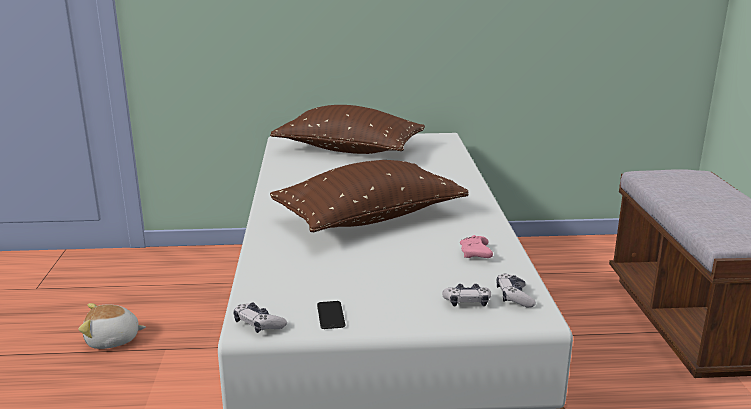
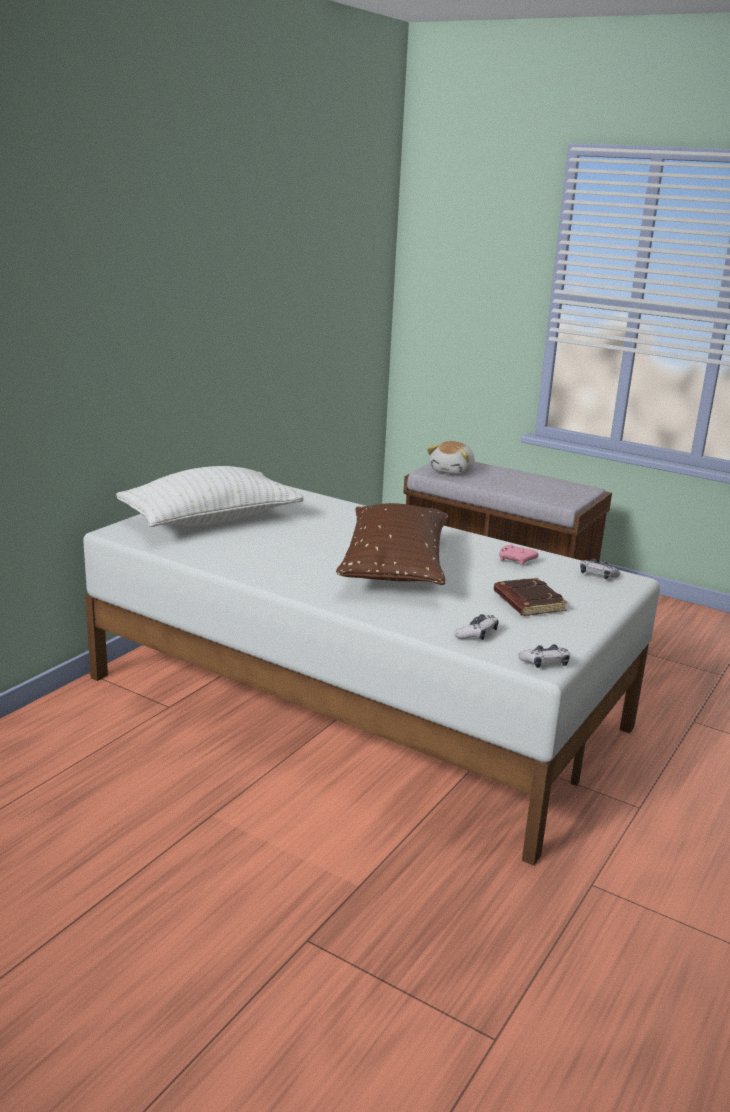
camera: 55 degrees left, 0 degrees up
(112, 340) = (141, 844): plush toy -> plush toy (453, 471)
(331, 315) = (559, 635): phone -> none
(349, 150) = (210, 520): brown pillow -> white pillow
(385, 283) = (527, 602): none -> brown book
(467, 302) = (588, 590): game controller -> game controller (477, 634)

